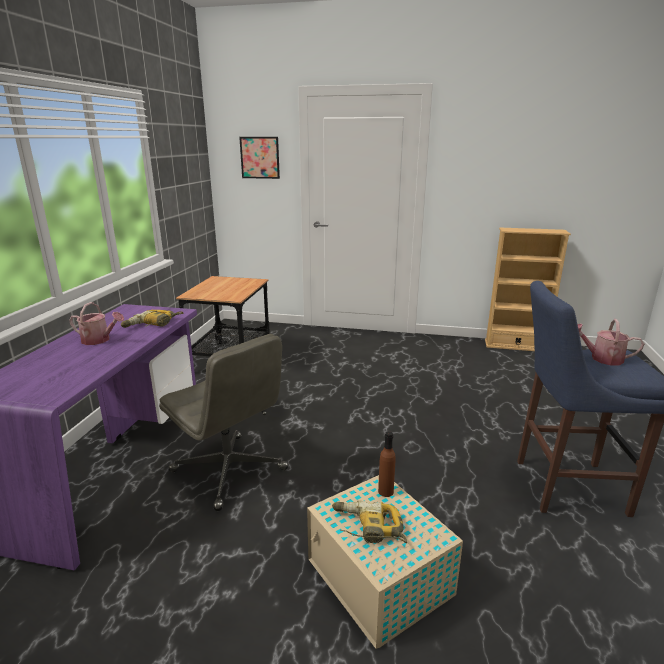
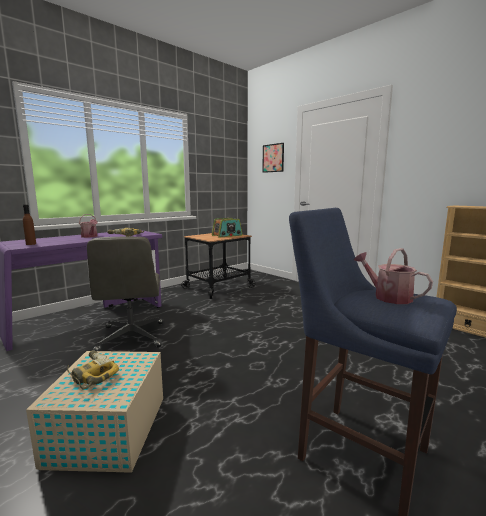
camera: 35 degrees right, 10 degrees down
(237, 285) = (227, 235): none -> radio
(385, 491) = (140, 361): brown bottle -> brown bottle (31, 244)

